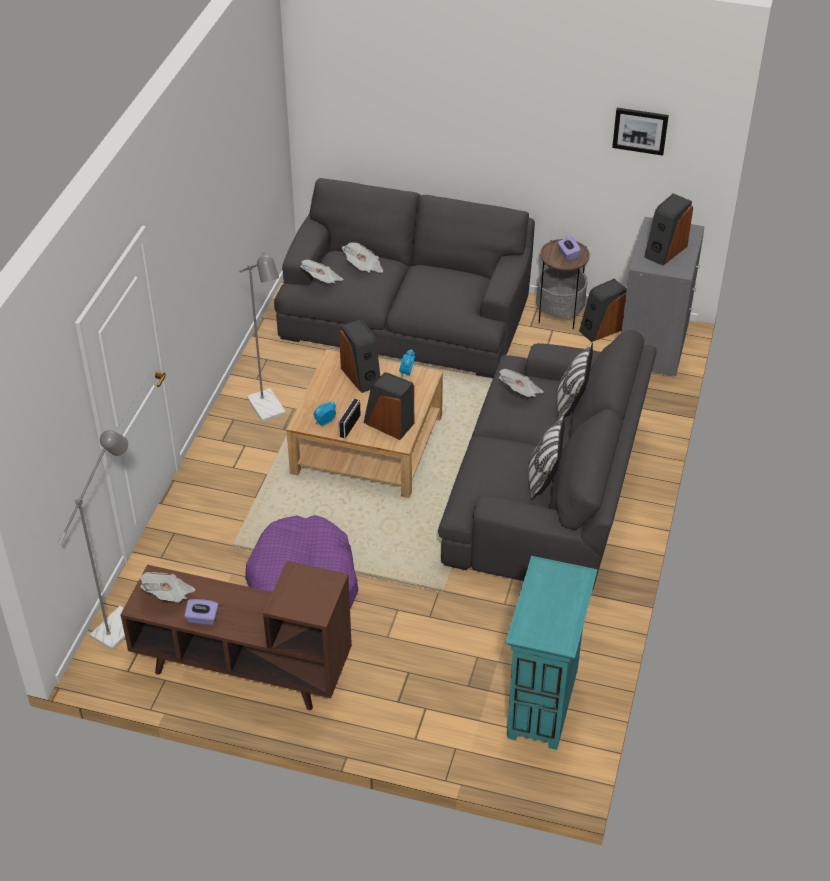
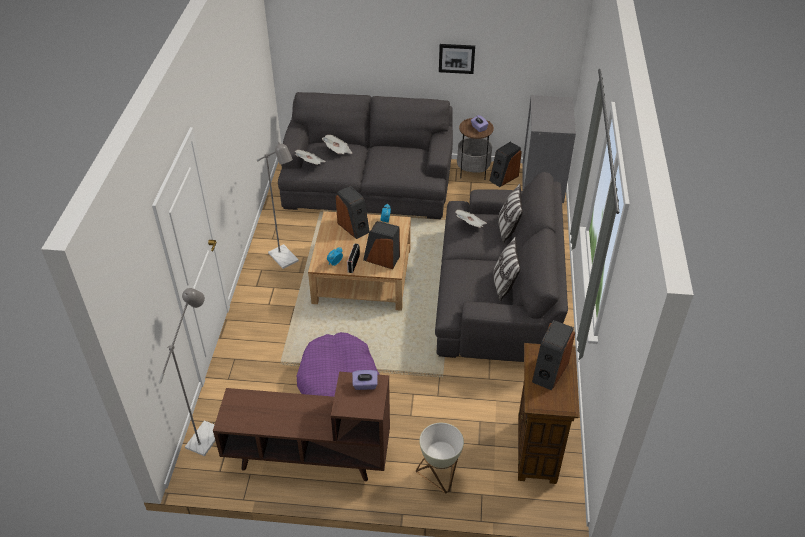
camera: 10 degrees left, 0 degrees up
(169, 595) = (248, 410): newspaper -> none
(202, 619) = (278, 425): purple tissue box -> purple tissue box (365, 385)
(405, 717) = (439, 476): none -> planter
(543, 707) = (537, 452): turquoise cabinet -> brown cabinet
(640, 130) = (526, 33): picture -> picture (456, 58)
(665, 251) = (552, 116): speaker -> speaker (549, 371)

